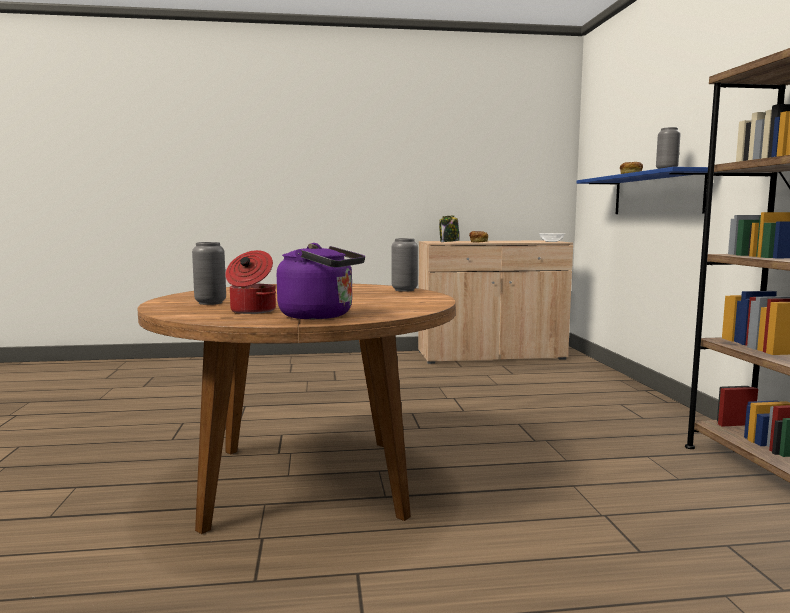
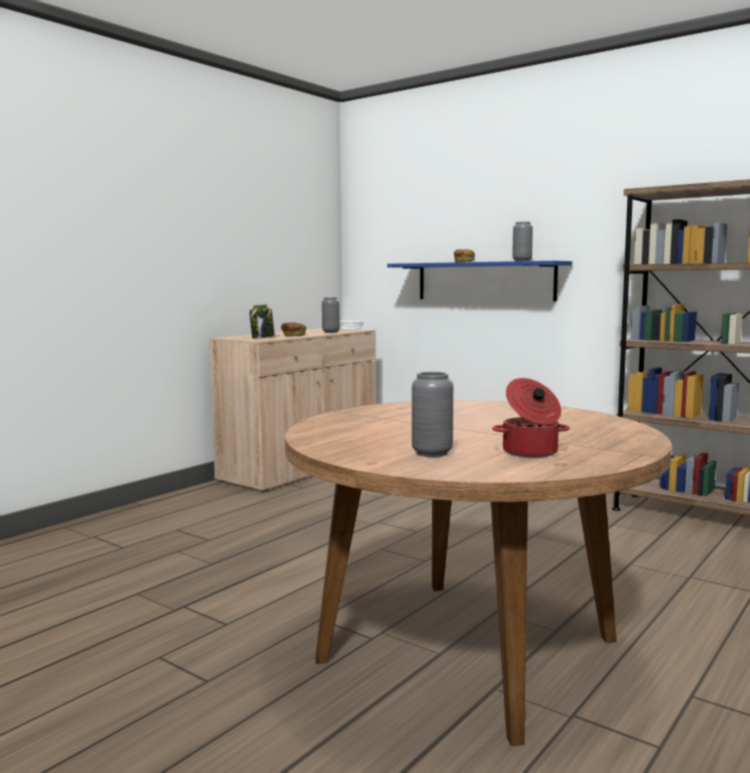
camera: 45 degrees left, 0 degrees up
(321, 316) = (608, 443): purple kettle -> none
(404, 290) = (476, 404): grey vase -> grey vase (331, 332)

